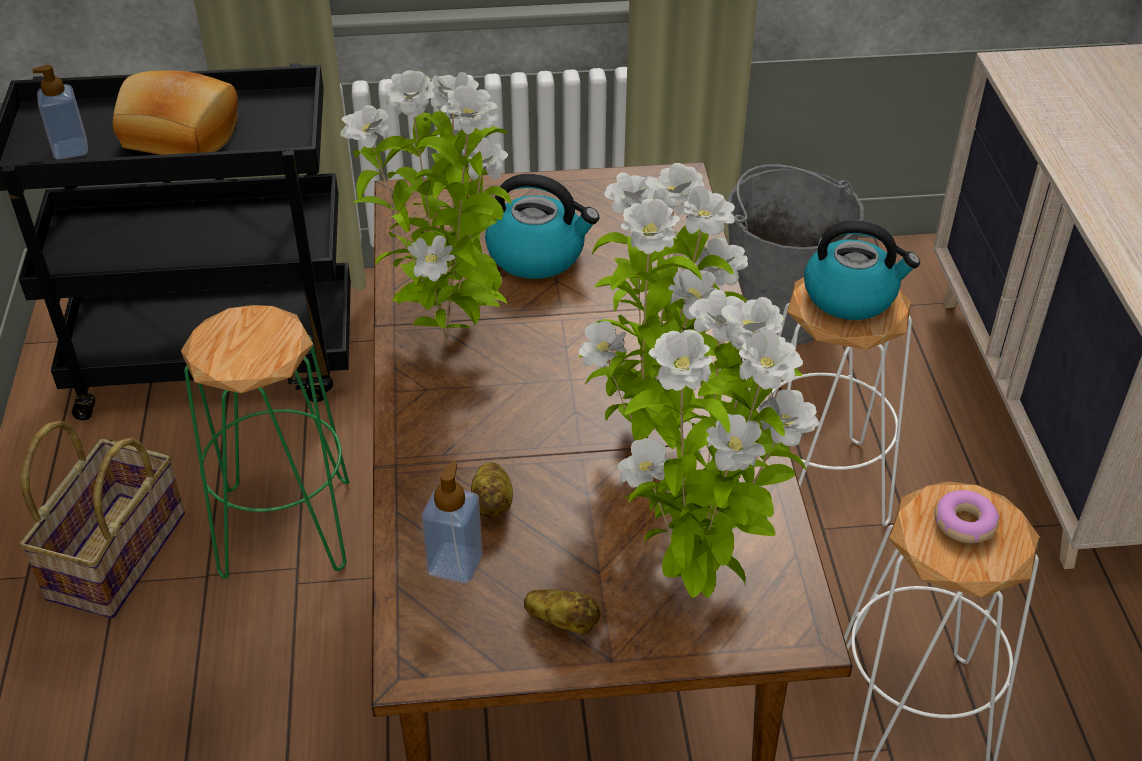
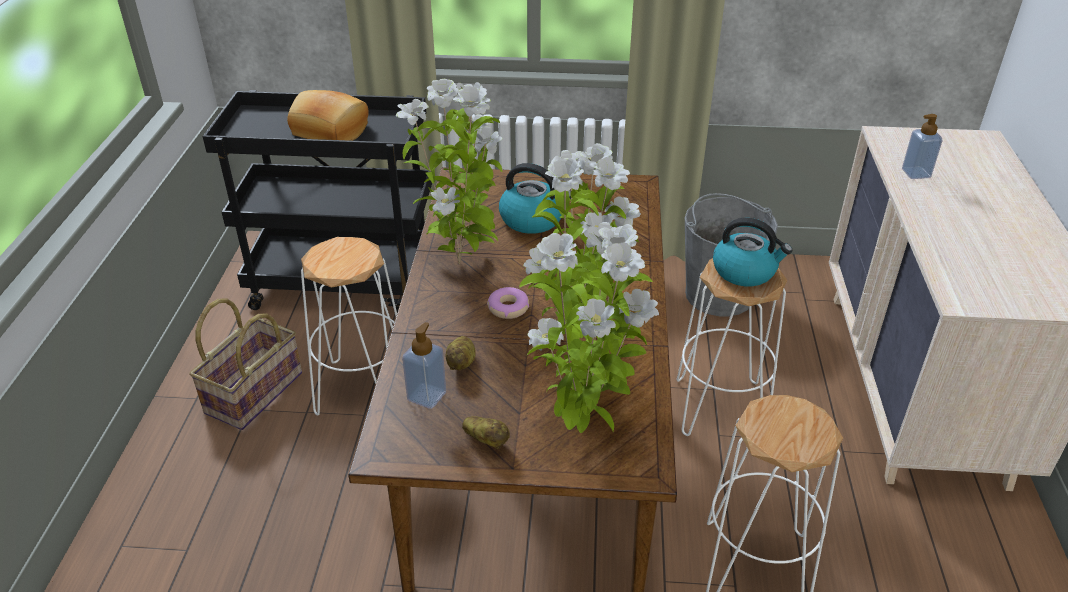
camera: 10 degrees right, 5 degrees down
(70, 149) = (261, 133): soap dispenser -> soap dispenser (916, 173)
(285, 527) = (363, 389): green stool -> white stool
(964, 523) = (789, 422): donut -> donut (508, 308)

